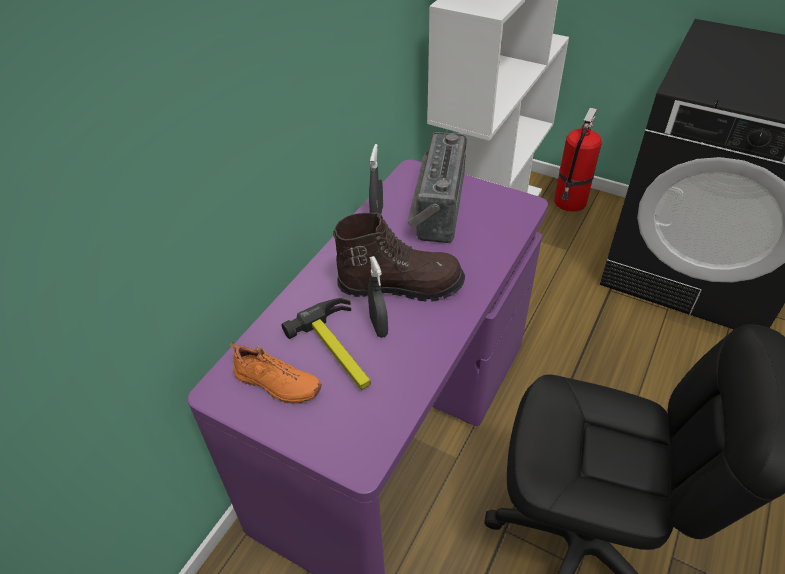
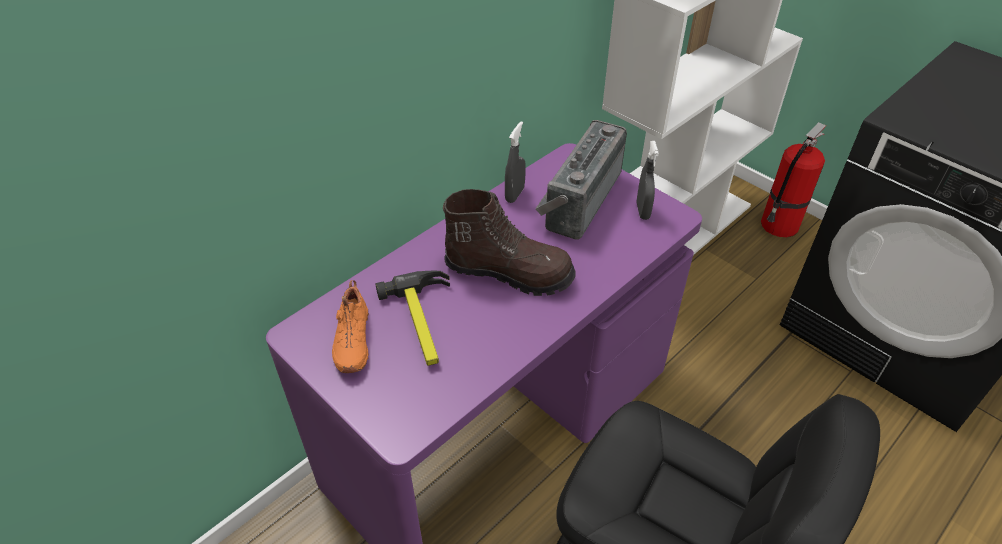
camera: 15 degrees right, 0 degrees up
(276, 384) = (351, 341): orange shoe -> orange shoe turned 45 degrees clockwise
(378, 326) = (470, 308): grey spray bottle -> grey spray bottle (642, 211)

